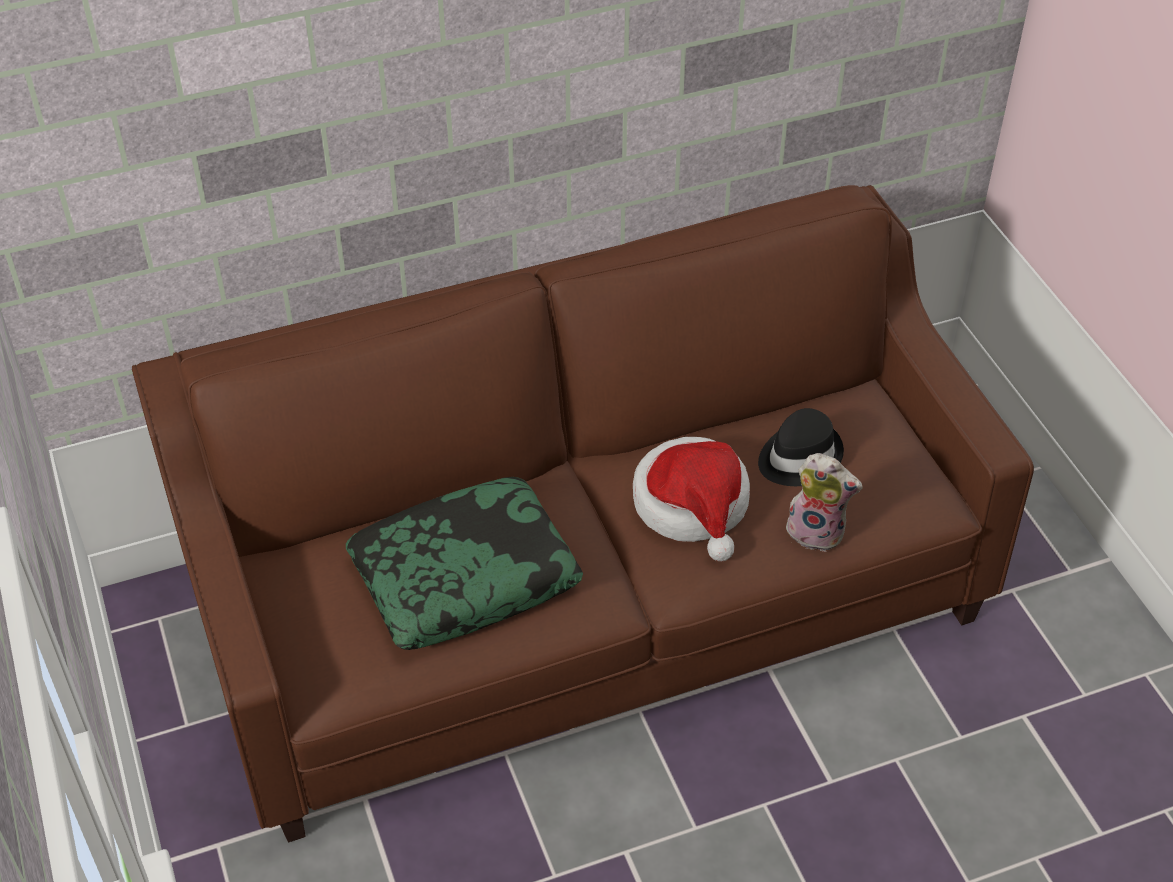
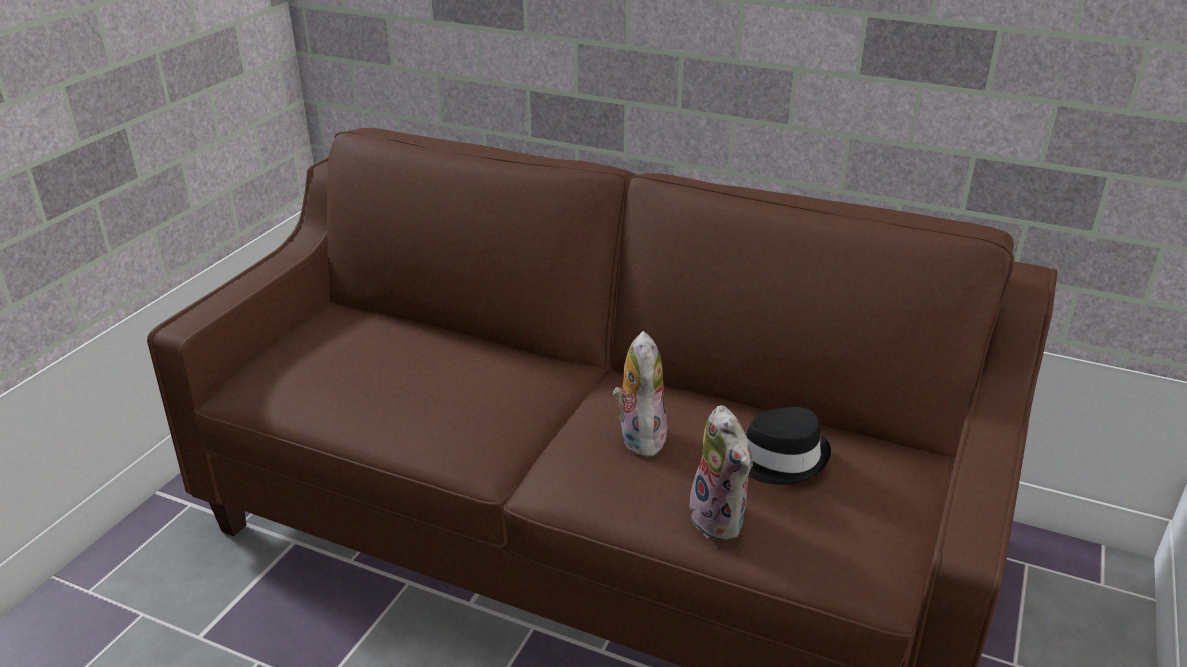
camera: 45 degrees right, 15 degrees down
(465, 576) = (417, 379): pillow -> none
(692, 506) = (638, 436): hat -> plush toy

